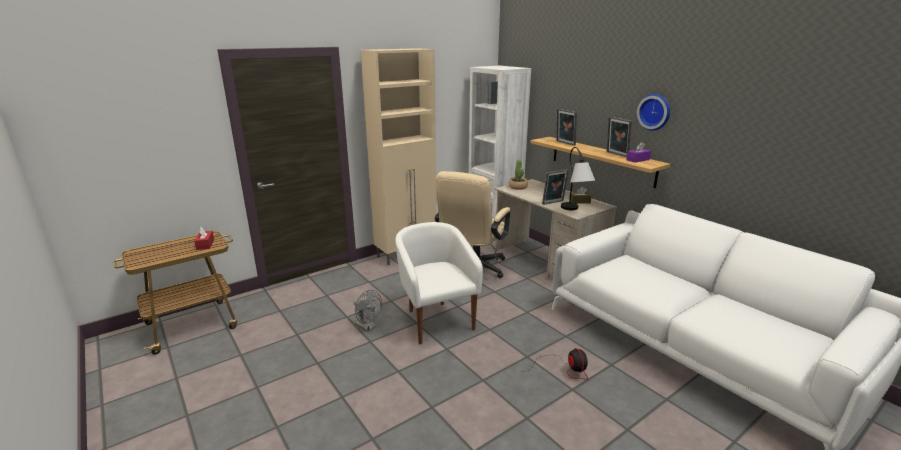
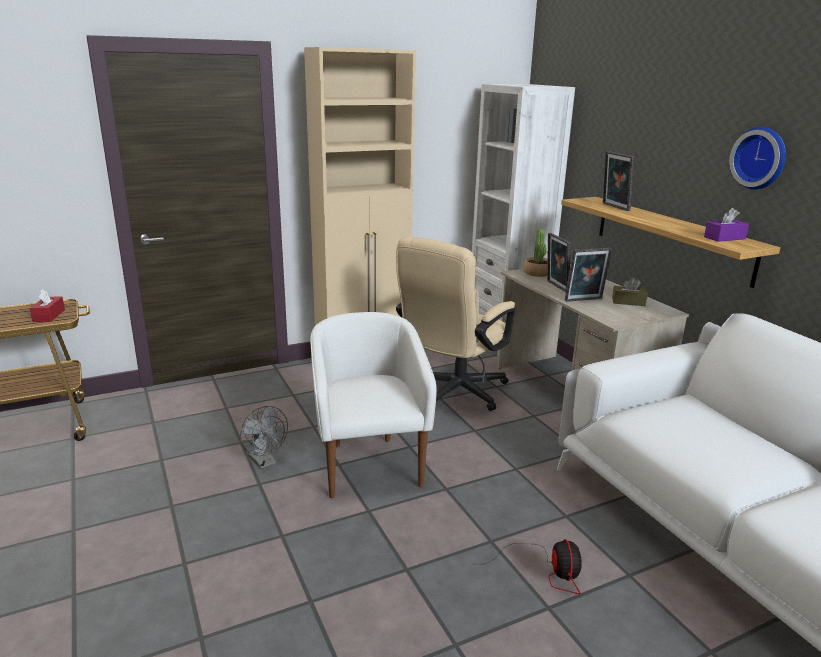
camera: 10 degrees right, 0 degrees up
(574, 211) = (613, 316): table lamp -> none
(616, 154) = (691, 228): picture frame -> picture frame (555, 286)

